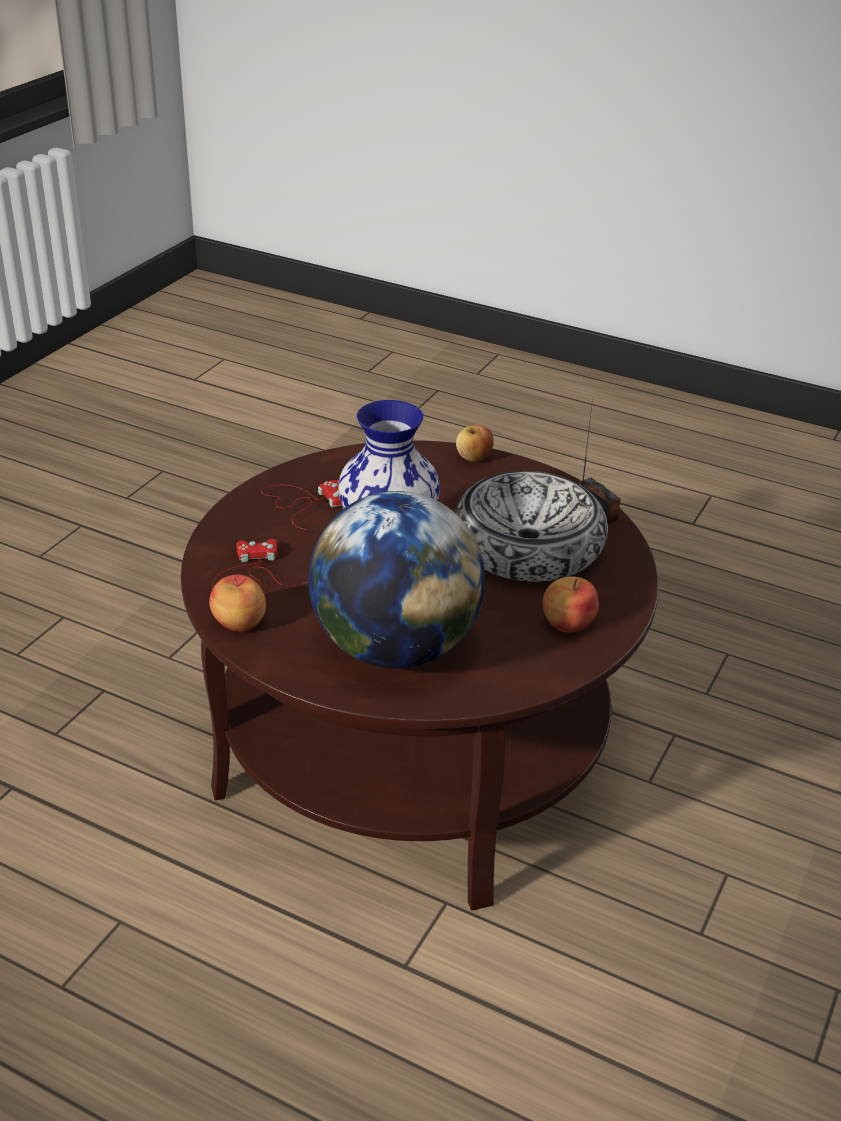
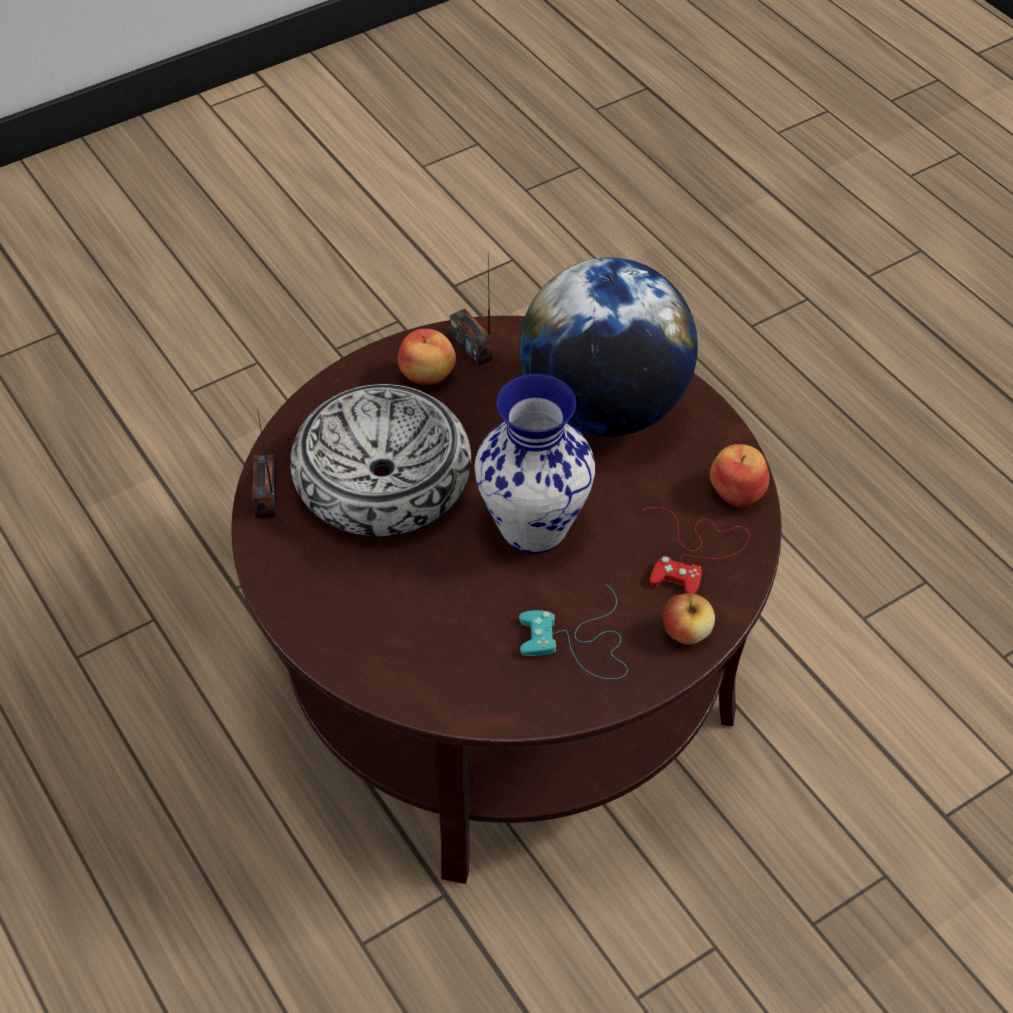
camera: 150 degrees left, 15 degrees up
(305, 502) = (579, 643): red game controller -> turquoise game controller
(473, 458) = (323, 641): apple -> apple (686, 632)
(553, 658) = (472, 347): none -> radio

